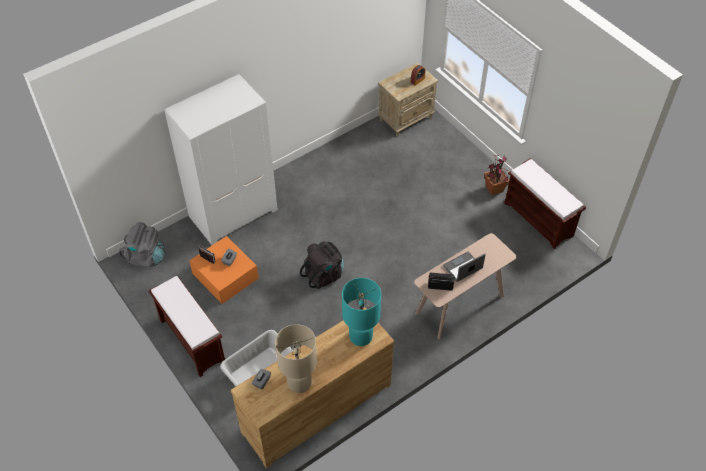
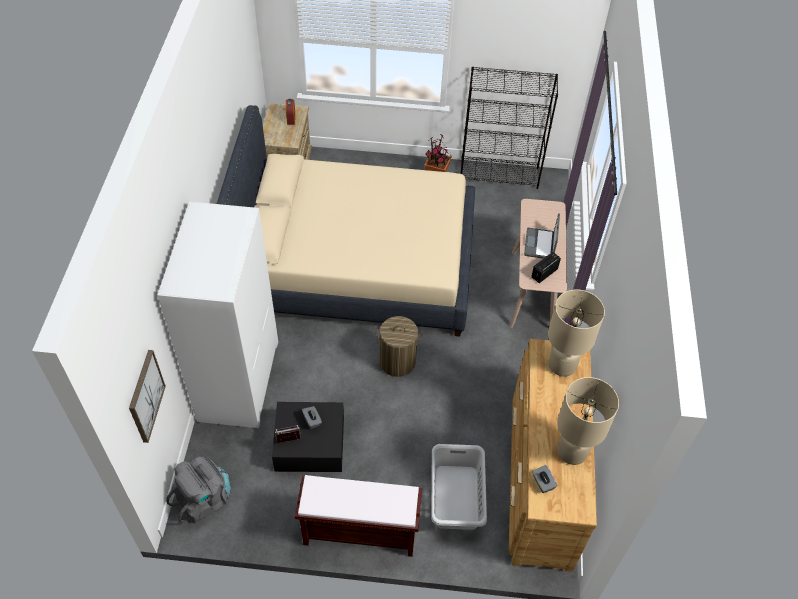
camera: 50 degrees left, 0 degrees up
(123, 160) = (145, 396): none -> picture
(225, 276) = (310, 444): orange storage box -> black storage box
(324, 275) = (397, 362): black backpack -> laundry basket
(360, 336) = (562, 365): turquoise table lamp -> beige table lamp
(374, 202) = (356, 263): none -> beige bed
(539, 219) = (499, 174): brown bench -> black bookcase

